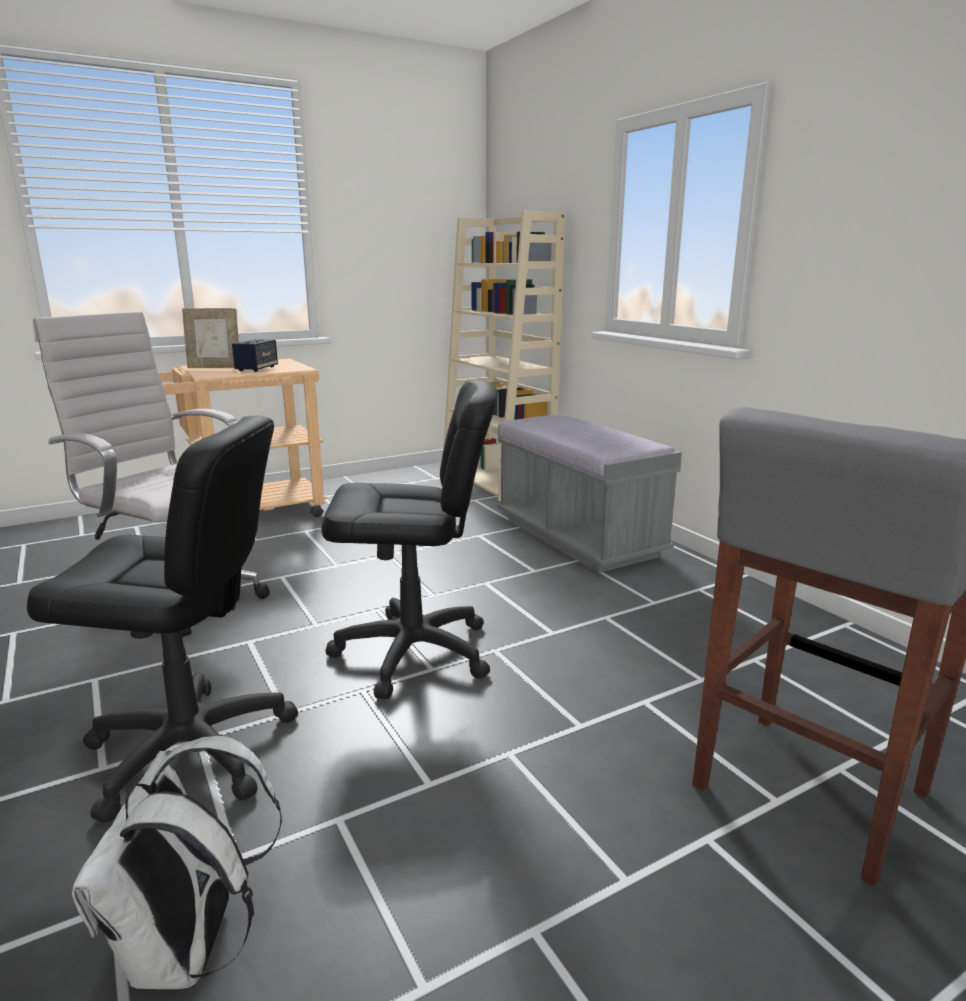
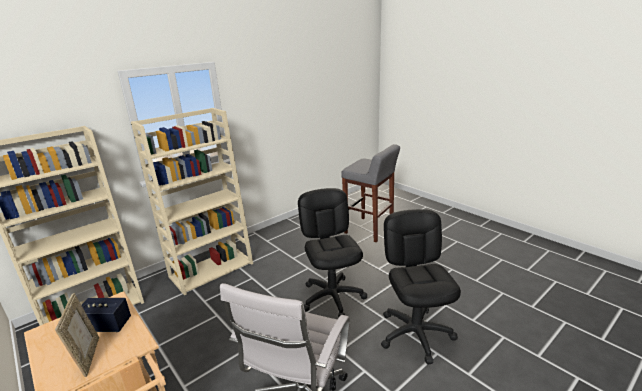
camera: 100 degrees left, 5 degrees up
(190, 949) = (471, 302): white backpack -> none
(578, 538) = (212, 269): grey bench -> beige bookcase

